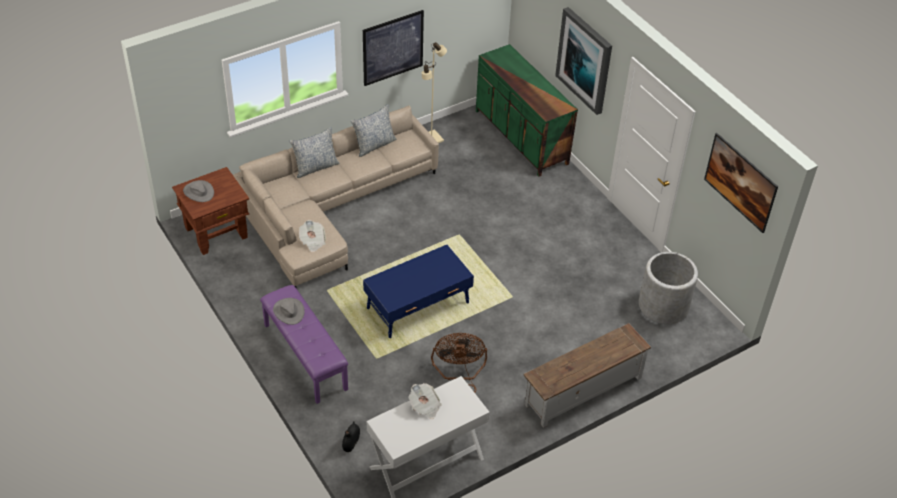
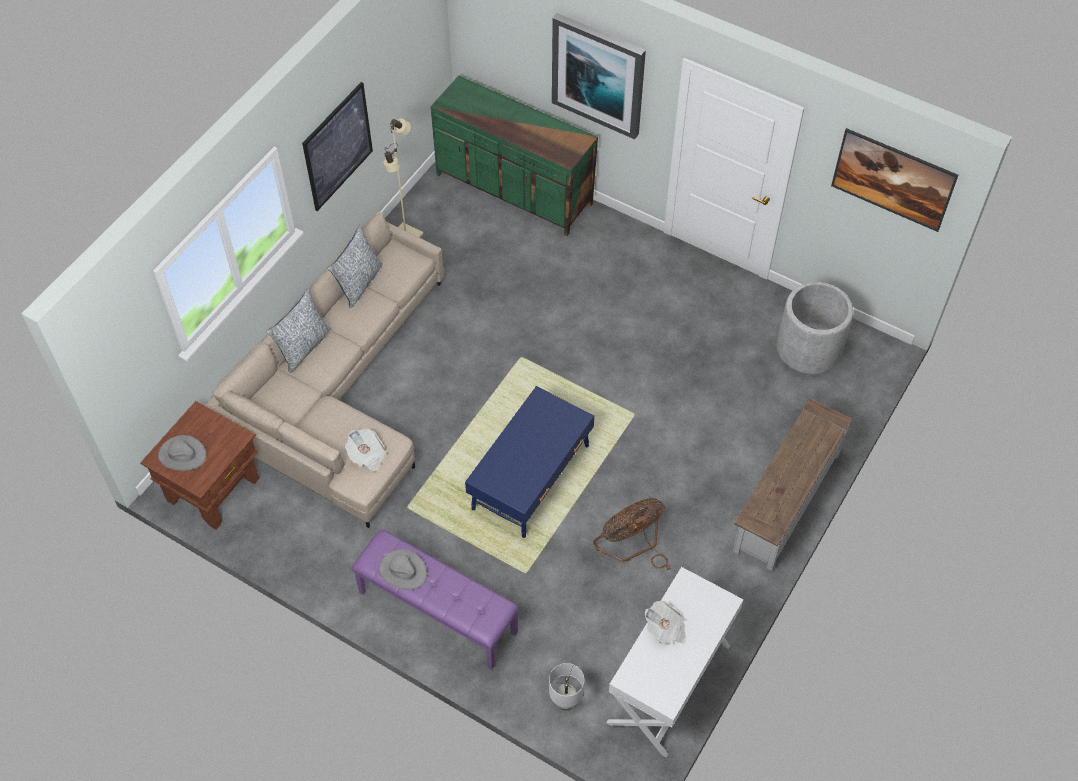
camera: 25 degrees left, 10 degrees up
(351, 443) = (566, 702): black vase -> white table lamp

